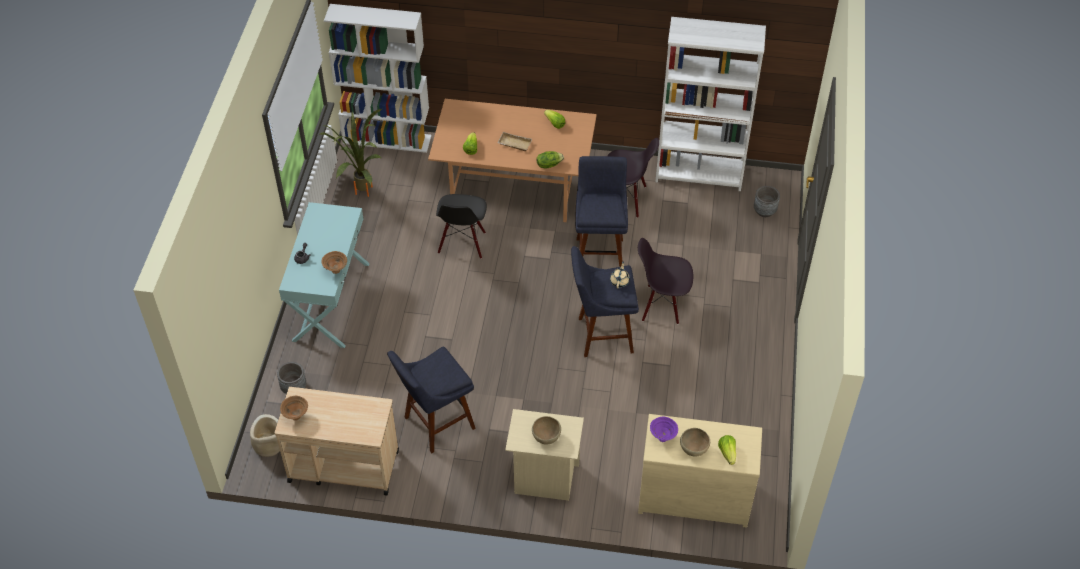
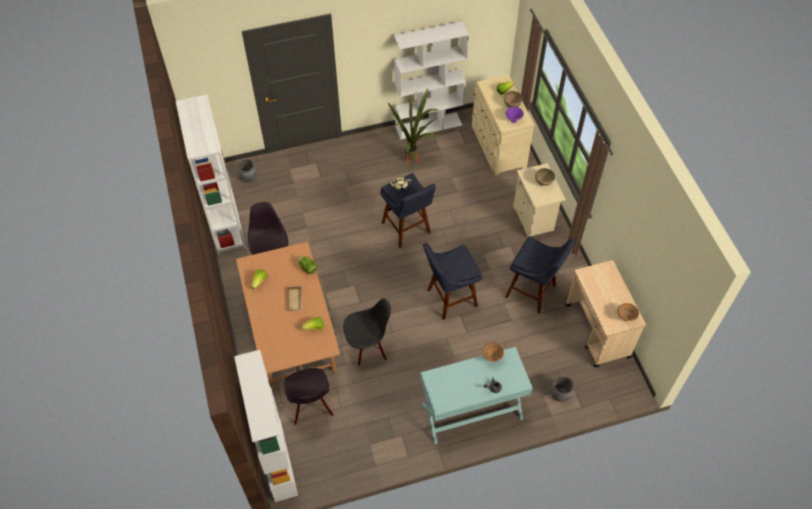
camera: 115 degrees left, 5 degrees up
(269, 445) = (613, 384): beige planter -> none
(360, 194) = (351, 448): potted plant -> potted plant (415, 160)
(599, 253) = (334, 257): blue stool -> blue stool (449, 299)
(662, 305) = (363, 206): black chair -> black chair (311, 407)
(772, 428) = (429, 125): none -> white bookcase

